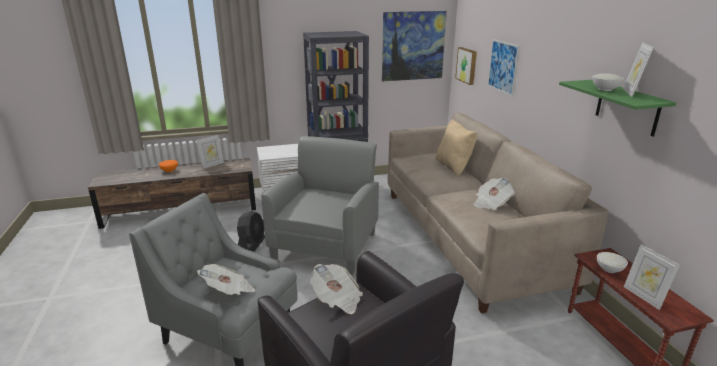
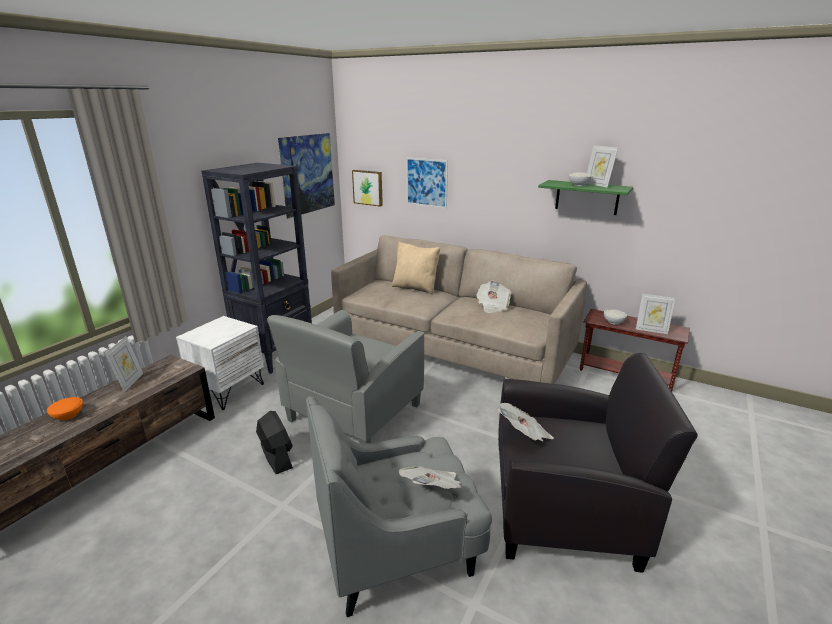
camera: 45 degrees left, 0 degrees up
(326, 245) = (353, 413): grey armchair -> grey armchair turned 120 degrees counterclockwise

